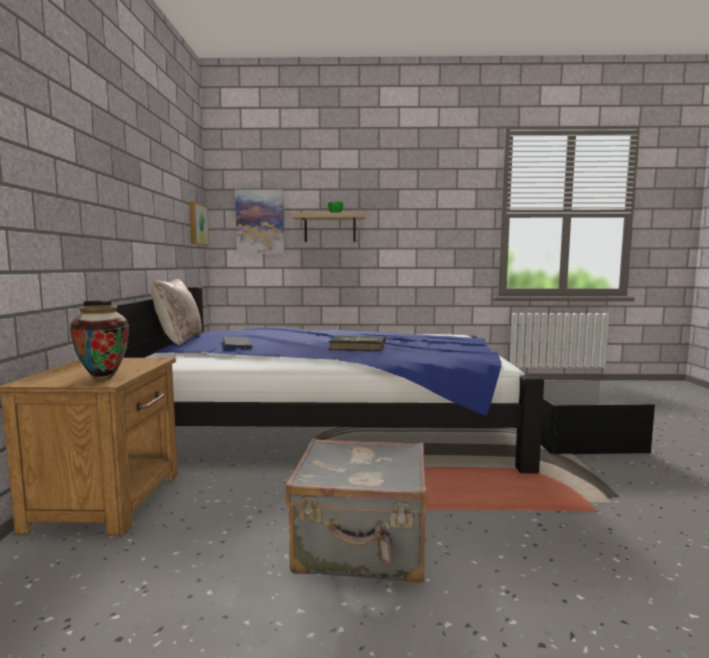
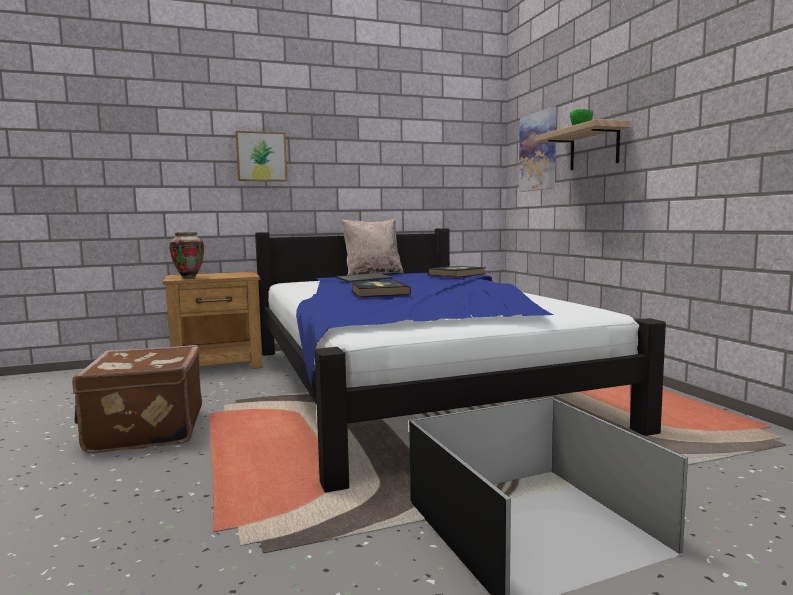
camera: 70 degrees right, 0 degrees up
(197, 224) = (476, 163): picture -> picture (261, 157)
(266, 329) = (457, 274): none -> book
(362, 548) = (144, 430): grey suitcase -> brown suitcase

